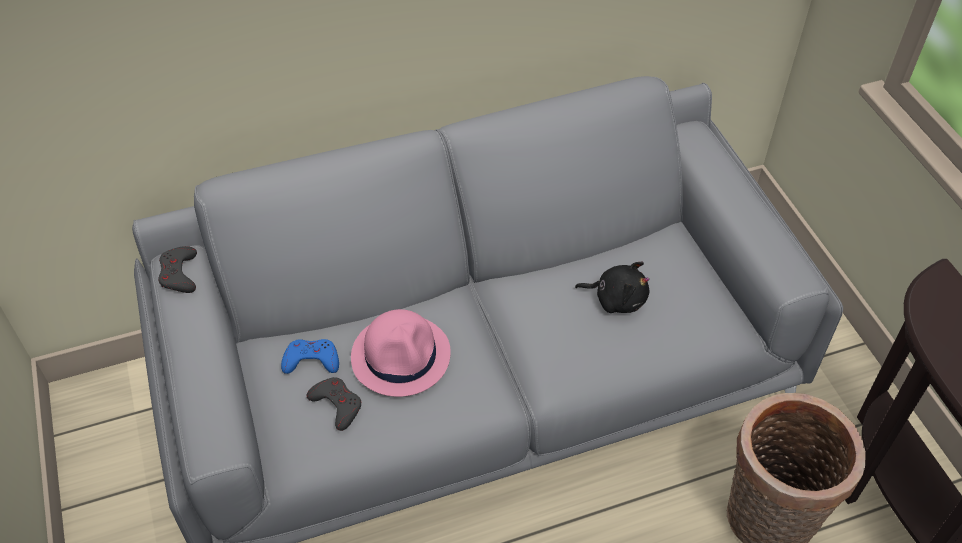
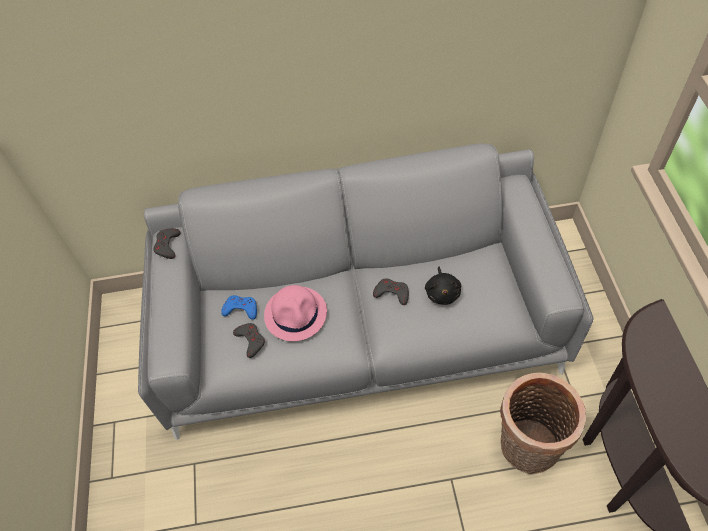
camera: 15 degrees right, 5 degrees up
(541, 308) = (392, 293): none -> grey game controller
(616, 299) = (442, 292): black plush toy -> black plush toy turned 60 degrees clockwise

